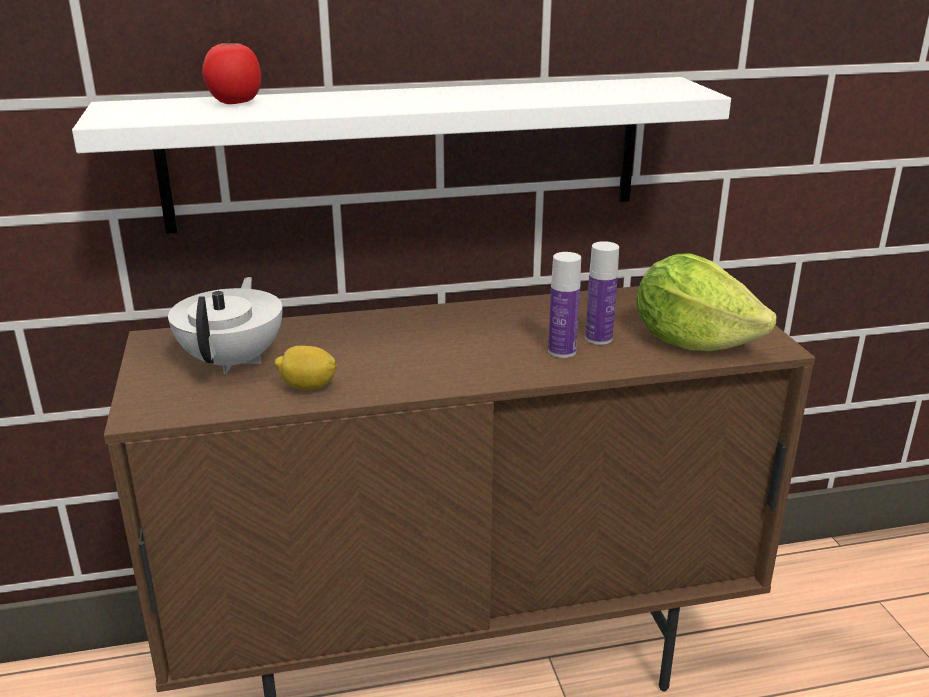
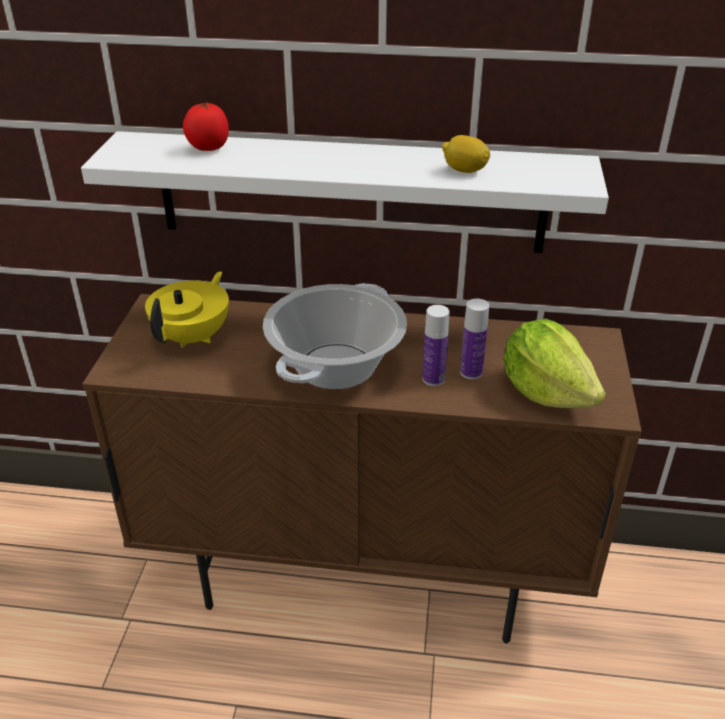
camera: 20 degrees right, 10 degrees up
(234, 361) = (194, 337): white teapot -> yellow teapot
(308, 387) = (230, 372): lemon -> lemon (464, 171)
(440, 359) = (336, 367): none -> cooking pot

